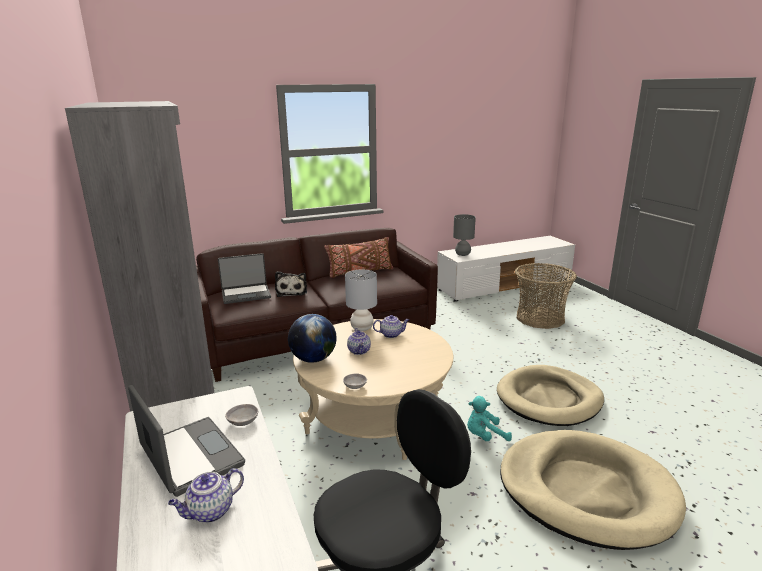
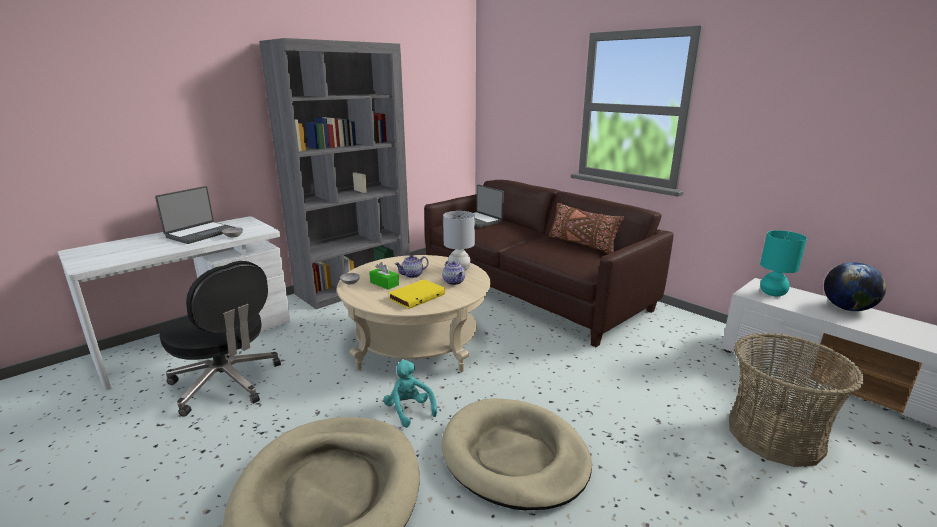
camera: 70 degrees right, 0 degrees up
(210, 512) = (149, 245): teapot -> none
(291, 292) = (503, 232): plush toy -> none
(313, 359) = (389, 263): globe -> globe (847, 308)
(371, 367) = (384, 283): none -> green tissue box
(413, 355) = (416, 296): none -> yellow book
(462, 254) = (772, 293): grey table lamp -> turquoise table lamp

